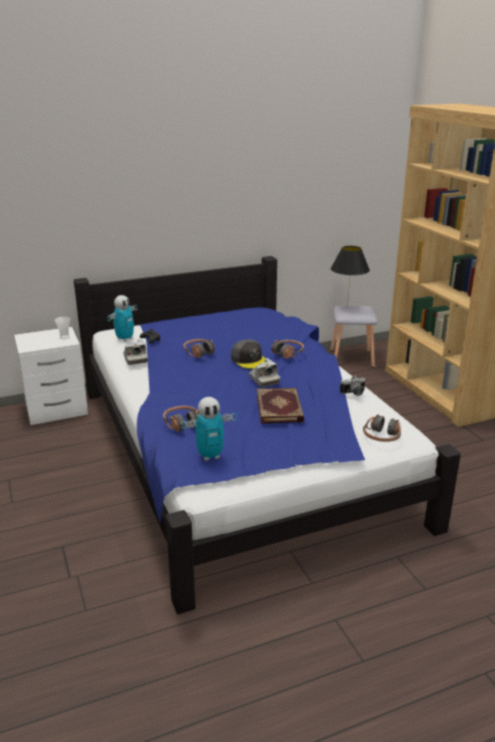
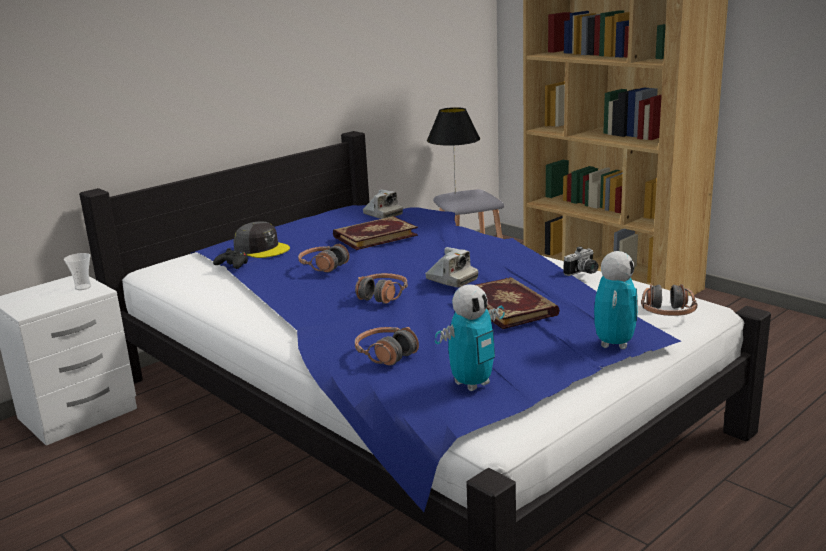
camera: 20 degrees left, 5 degrees down
(125, 339) = (185, 273): toy robot -> toy robot (614, 344)
(135, 359) = (230, 292): camera -> camera (382, 214)
(248, 336) = (374, 236): none -> book
(249, 360) = (405, 261): grey cap -> grey cap (262, 249)
(287, 353) = (451, 245): headphones -> headphones (382, 295)

